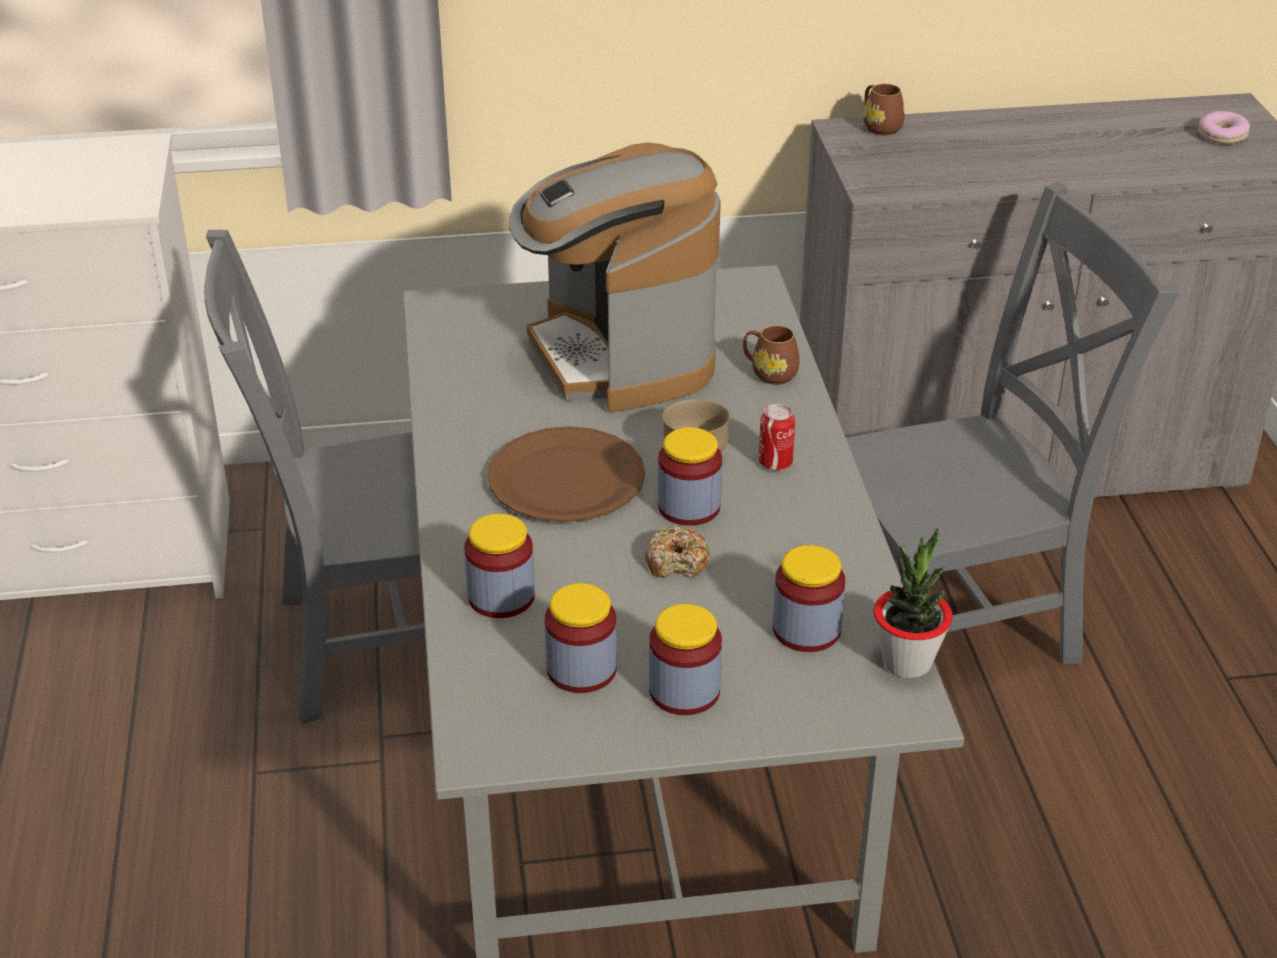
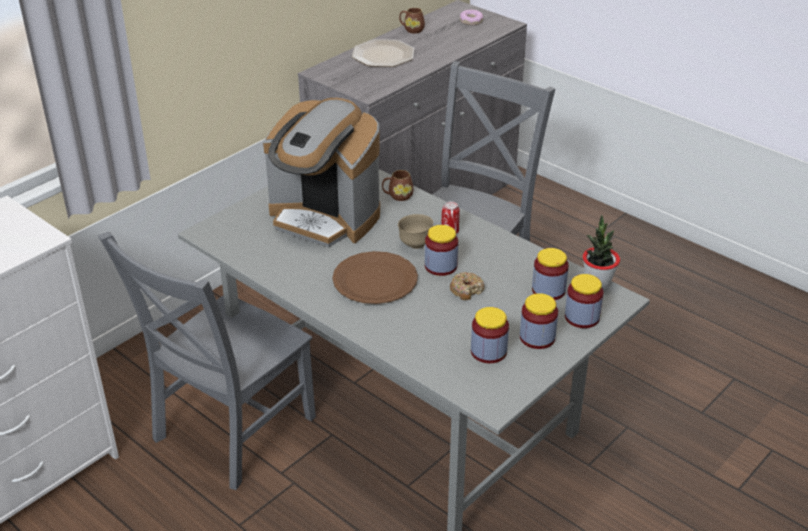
camera: 40 degrees left, 0 degrees up
(501, 597) = (417, 341): jar -> jar (582, 317)
(879, 126) = (332, 65): brown mug -> brown mug (411, 29)
(985, 138) = (382, 55): none -> plate

